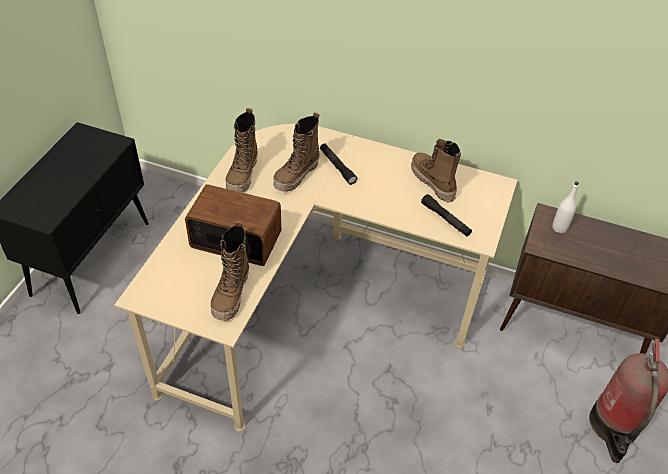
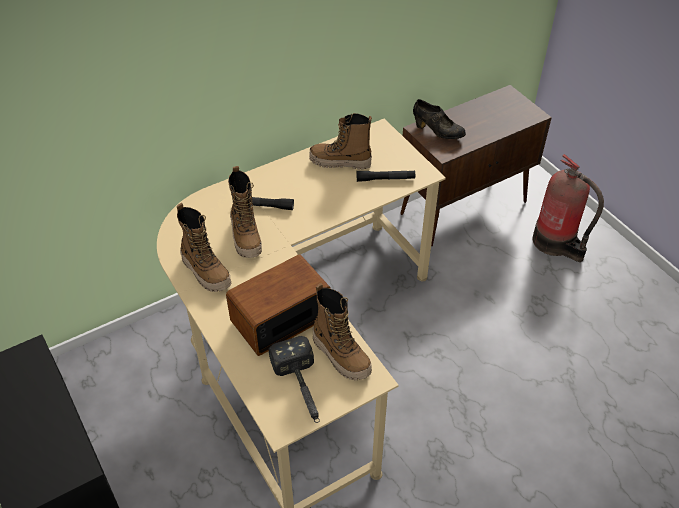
camera: 50 degrees left, 0 degrees up
(180, 289) = (302, 389): none -> hammer
(559, 228) = (437, 132): white bottle -> black shoe

